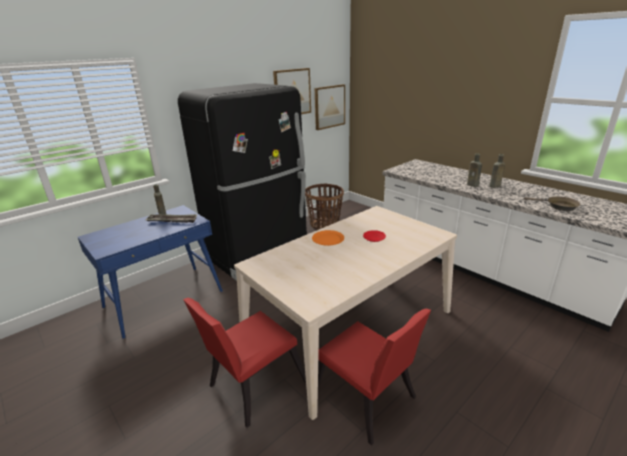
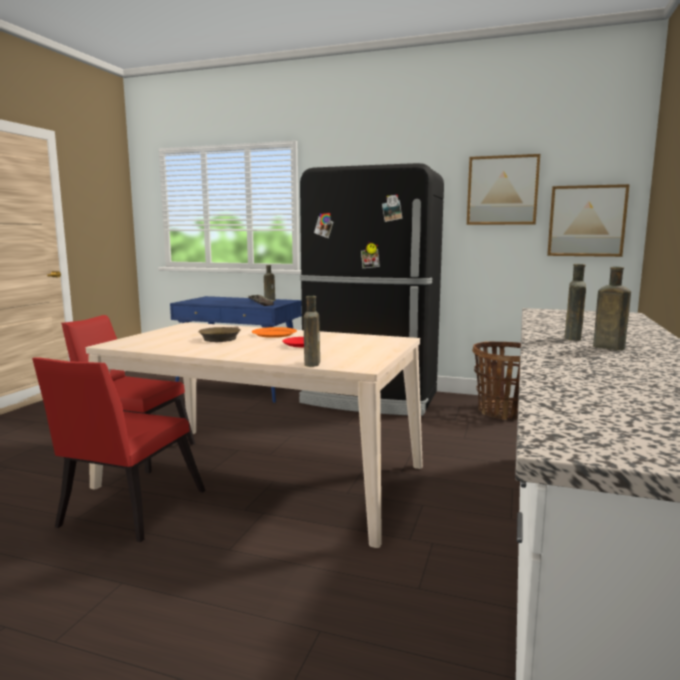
camera: 60 degrees right, 15 degrees down
(425, 244) = (312, 363): none -> brown bottle
(558, 206) = (587, 384): brown frying pan -> brown frying pan (221, 338)

